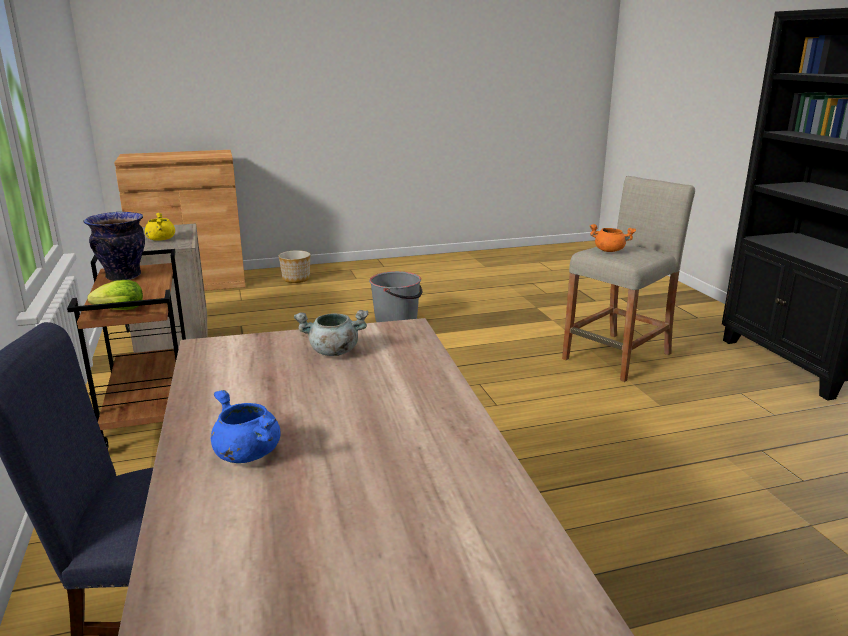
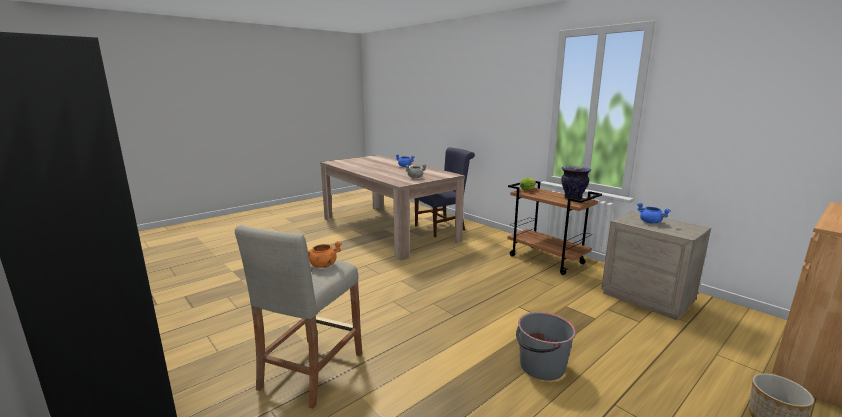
camera: 155 degrees right, 5 degrees down
(160, 239) = (651, 222): yellow cooking pot -> blue cooking pot

